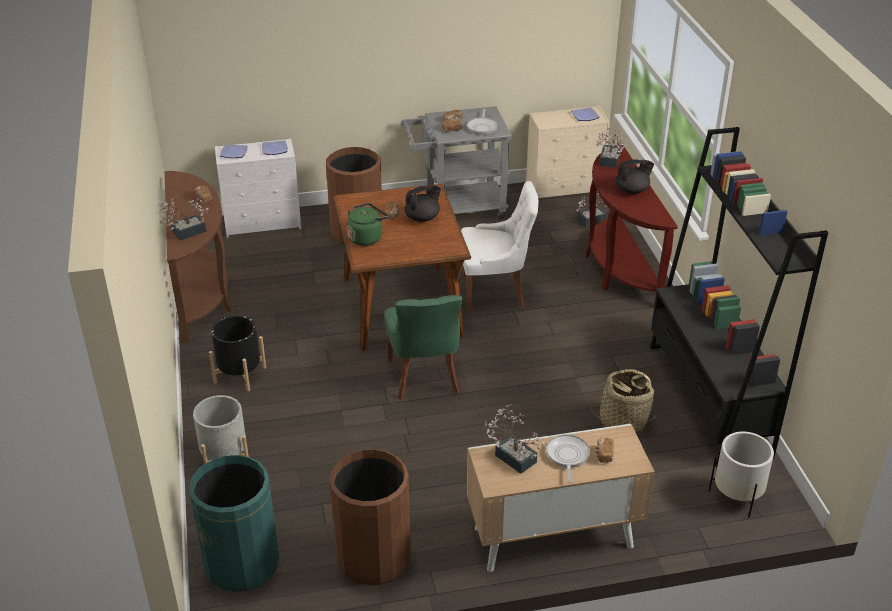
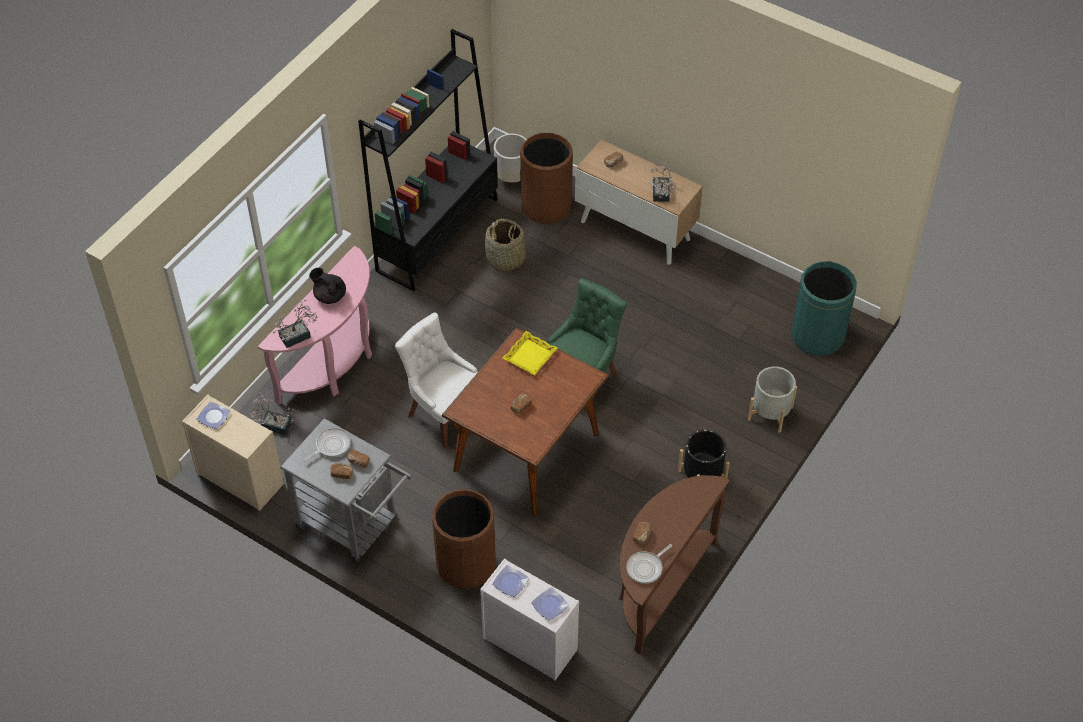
camera: 135 degrees left, 15 degrees up
(185, 233) = (691, 501): potted plant -> none
(367, 237) = (565, 396): green kettle -> none
(373, 557) = (742, 288): brown trash can -> brown trash can (546, 206)
(423, 218) = (503, 386): black teapot -> none
(431, 244) = (530, 356): none -> yellow tray
(567, 456) = (633, 175): frying pan -> frying pan (646, 568)
(618, 269) = (333, 365): brown console table -> pink console table

